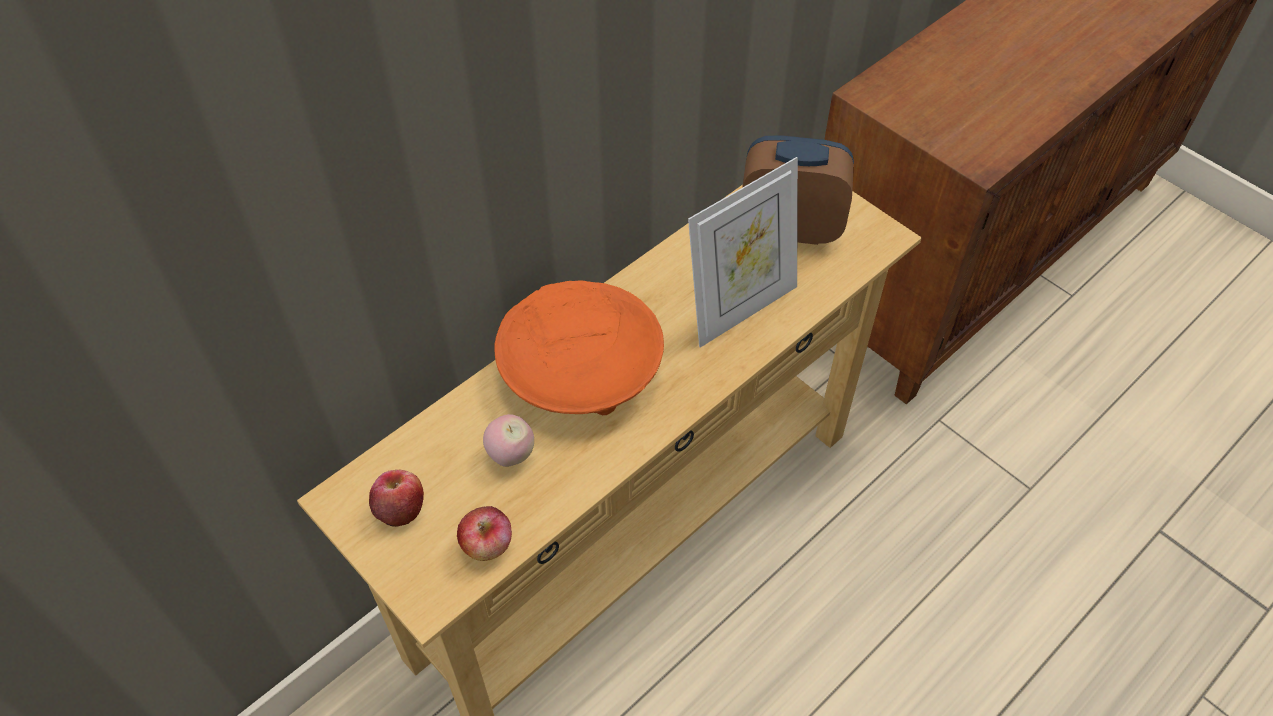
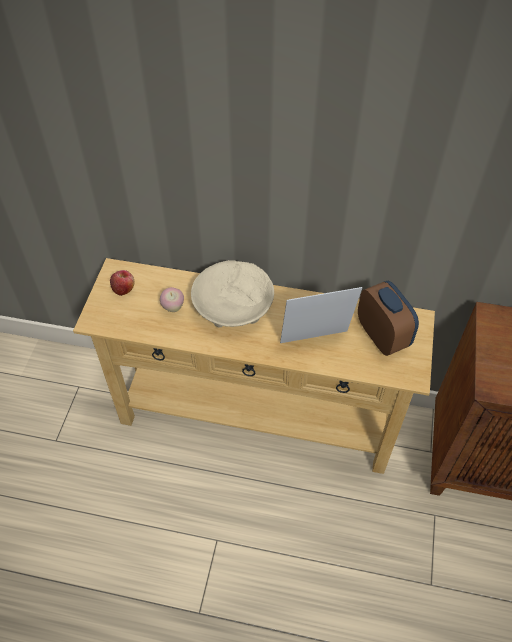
camera: 55 degrees right, 0 degrees up
(487, 545) = (127, 324): apple -> none
(580, 370) = (232, 305): orange bowl -> beige bowl
(740, 308) = (315, 342): picture frame -> picture frame turned 150 degrees clockwise

